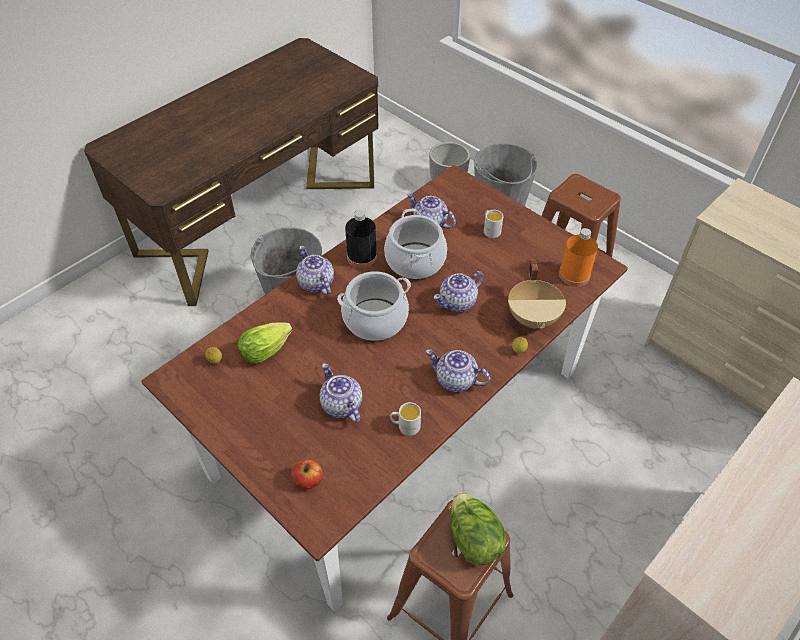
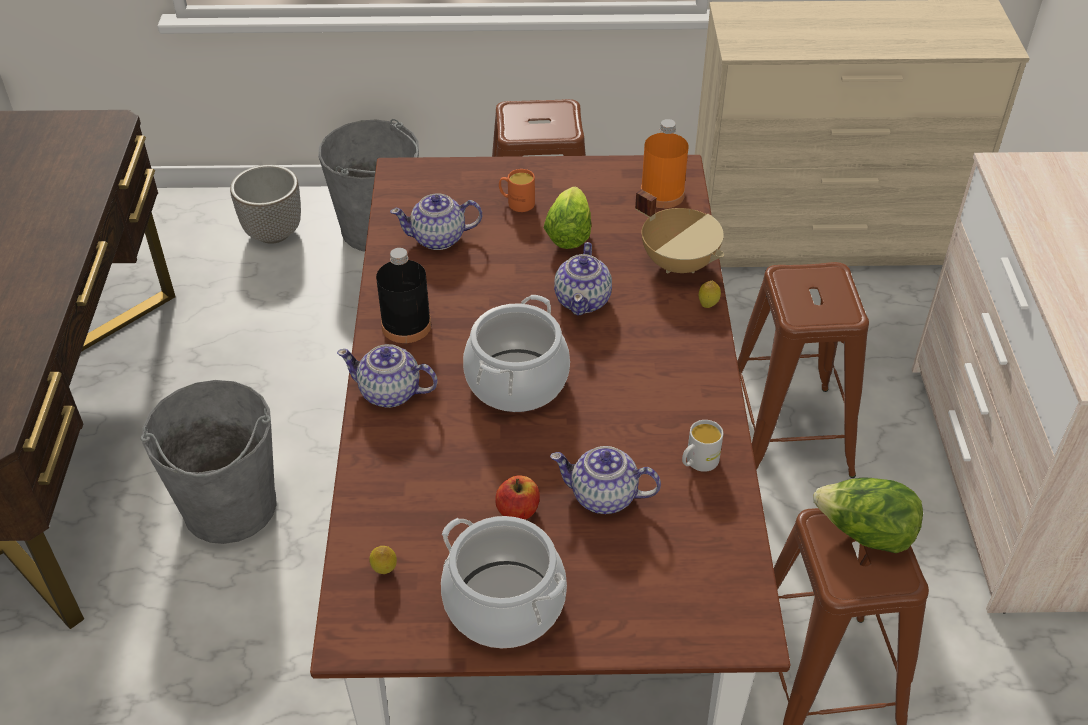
camera: 45 degrees left, 5 degrees down
(268, 349) = (434, 506): lettuce -> lettuce (569, 232)
(308, 480) = (675, 600): apple -> apple (518, 510)
(415, 261) = (476, 289): cooking pot -> cooking pot (504, 604)
(456, 380) = (686, 378): teapot -> none
(490, 230) = (516, 203): white mug -> orange mug
(590, 468) = (787, 433): none -> brown stool

